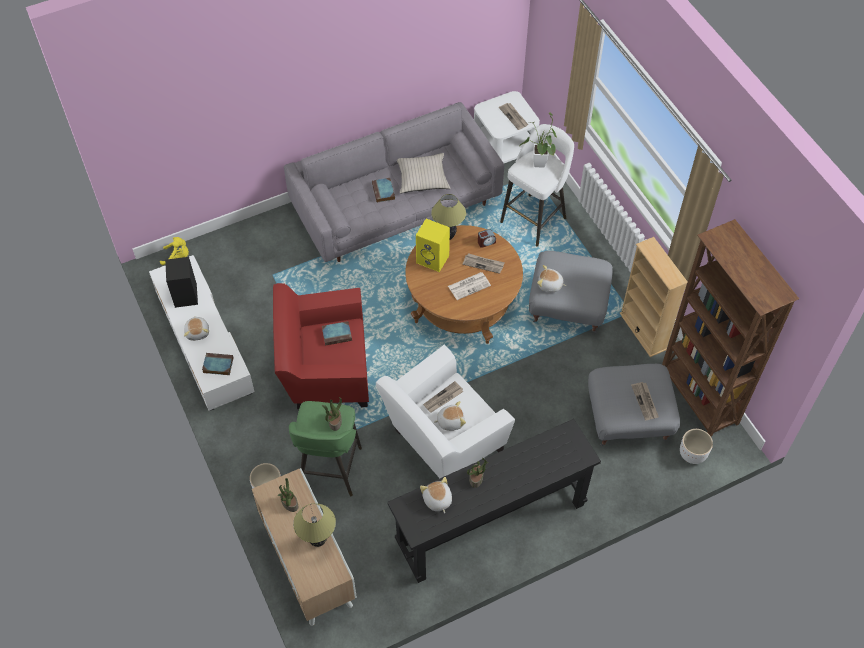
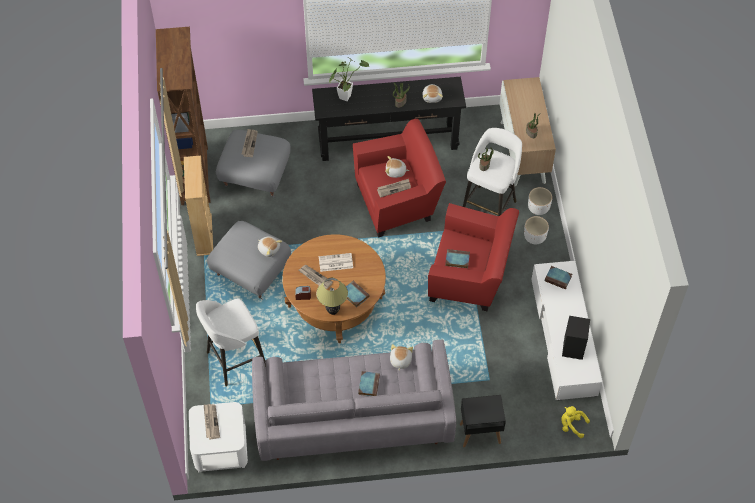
camera: 160 degrees left, 0 degrees up
(198, 332) = (569, 311): plush toy -> plush toy (400, 360)
(268, 224) = (479, 433): none -> black side table
(318, 541) = (518, 105): table lamp -> none
(329, 470) = (489, 207): green stool -> white stool
(422, 178) = (327, 389): beige pillow -> none
(433, 259) = (354, 295): yellow speaker -> book
(443, 441) = (398, 202): white armchair -> red armchair
(539, 166) = (229, 322): potted plant -> potted plant (346, 95)
(692, 453) = (225, 142): white planter -> white planter (535, 237)

